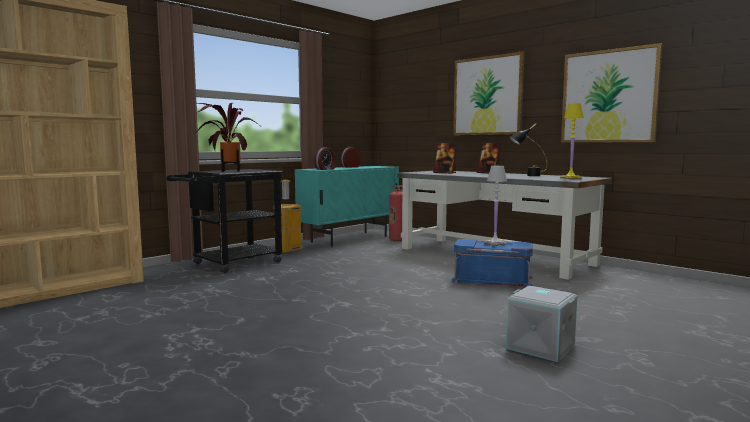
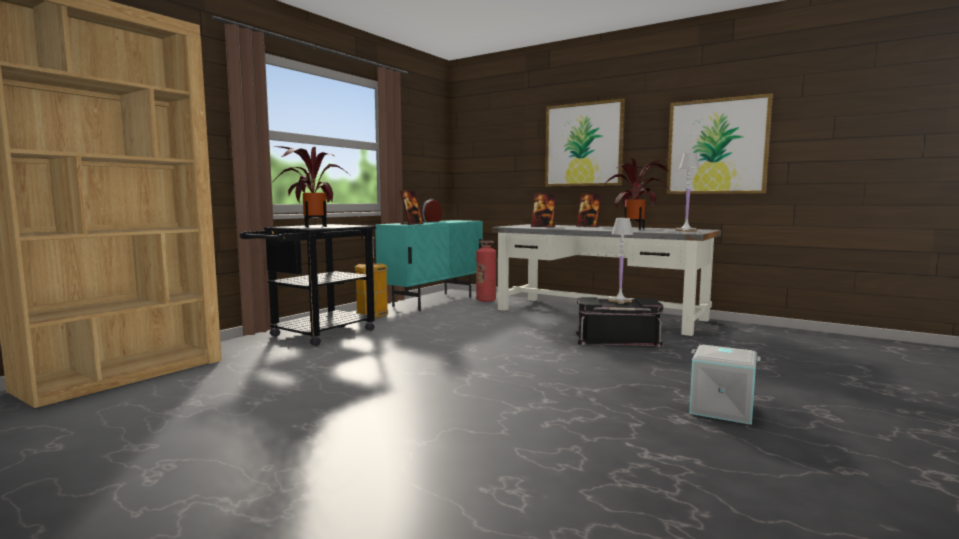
camera: 10 degrees left, 0 degrees up
(325, 169) = (412, 224): alarm clock -> picture frame
(492, 279) = (617, 339): blue storage box -> black storage box
(527, 175) = (636, 228): black table lamp -> potted plant
(571, 178) = (686, 231): yellow table lamp -> white table lamp

